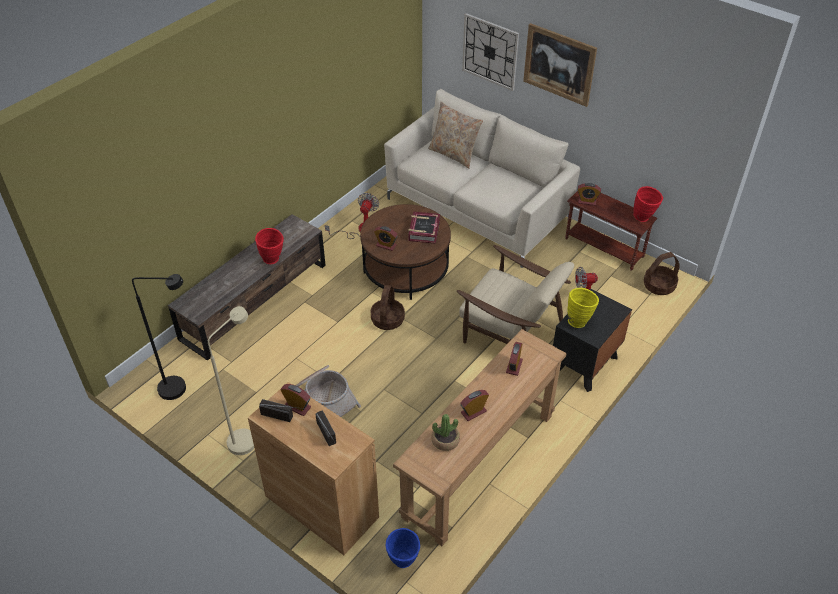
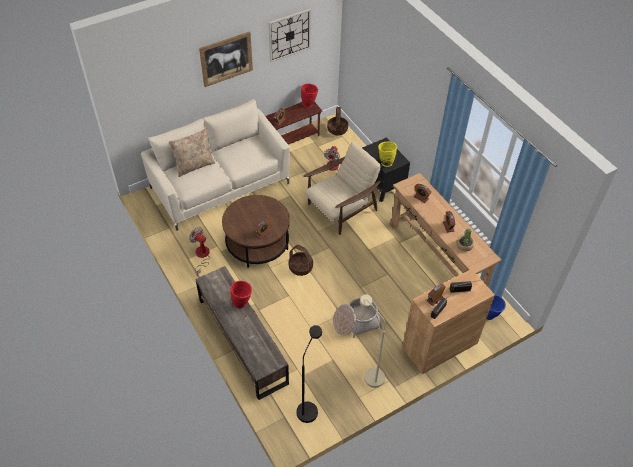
camera: 70 degrees left, 5 degrees up
(423, 230) = (259, 209): book -> none
(490, 51) = (173, 87): wall clock -> wall clock (289, 35)

